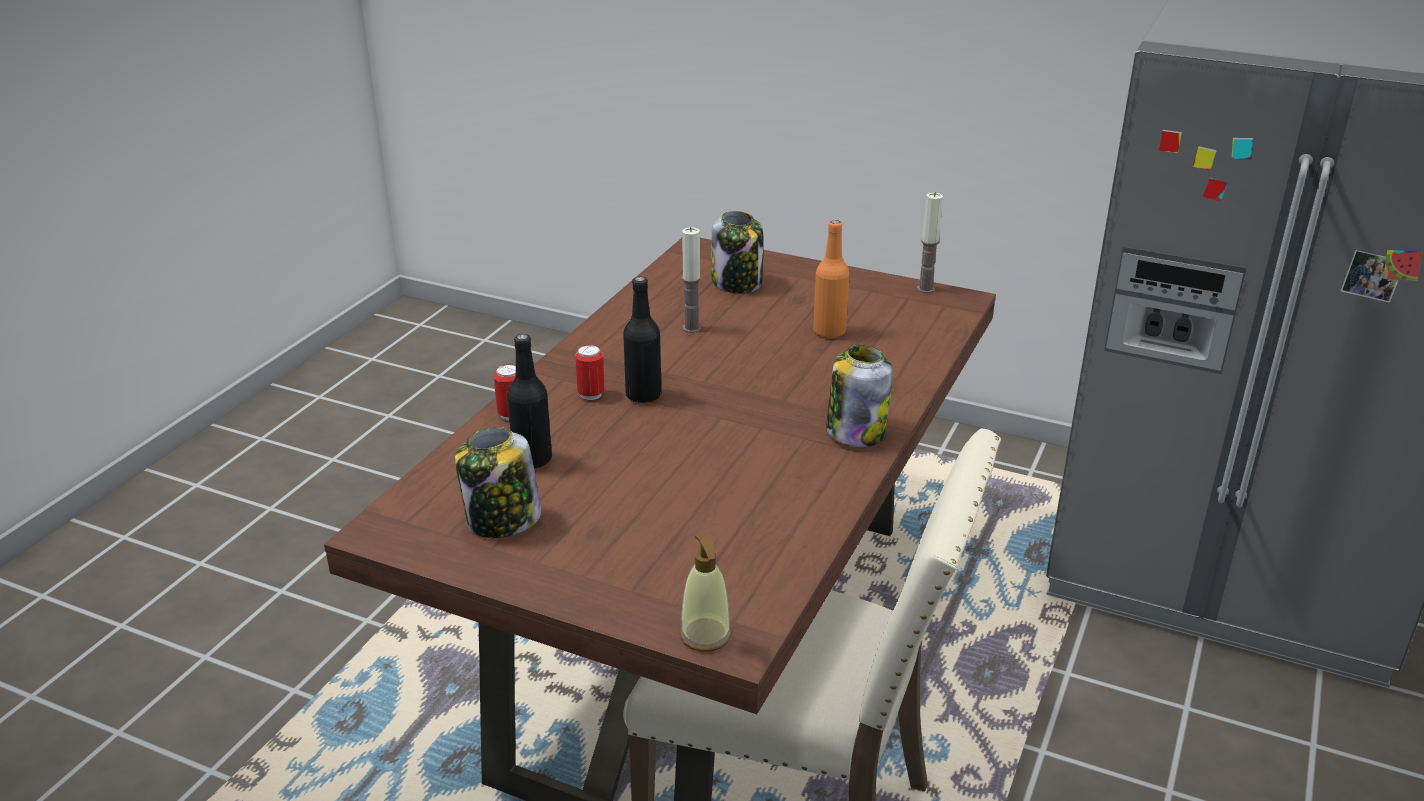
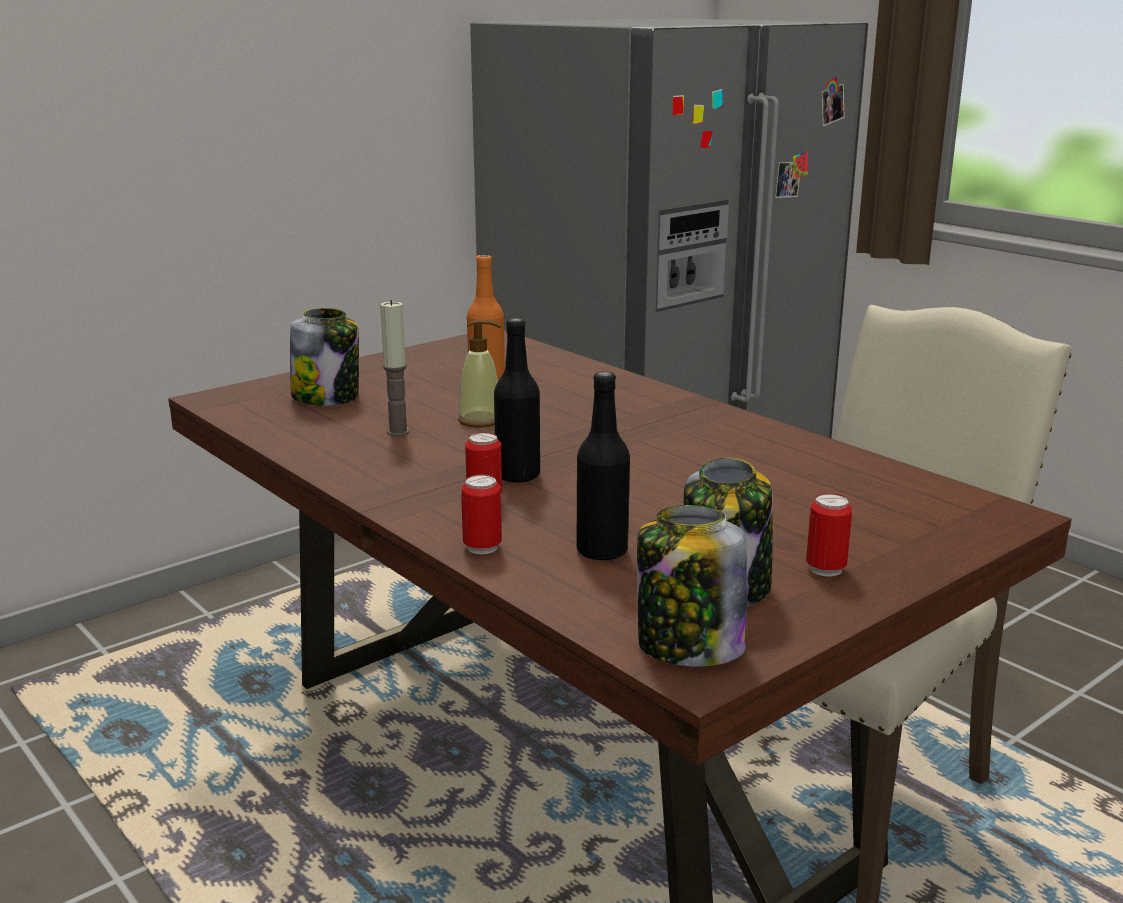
camera: 65 degrees left, 10 degrees down
(558, 559) = (825, 569): none -> can
(705, 635) = (993, 525): soap dispenser -> soap dispenser (480, 421)
(855, 432) = (683, 411): jar -> jar (688, 647)
(925, 289) = (455, 342): candle -> none

